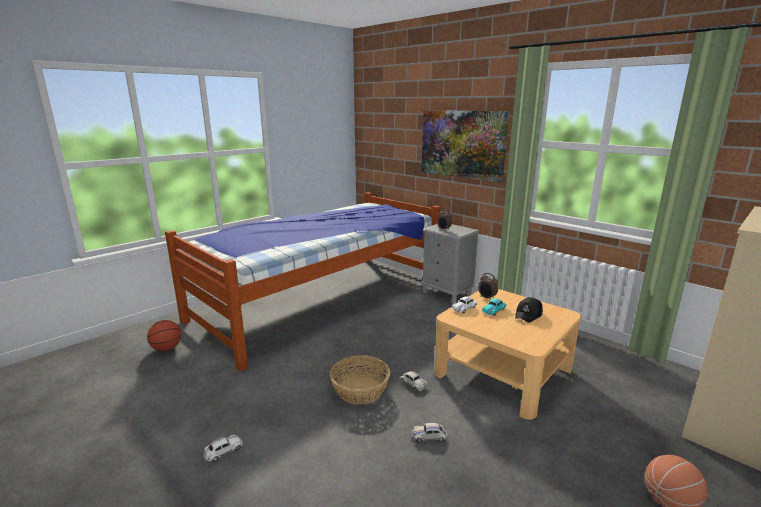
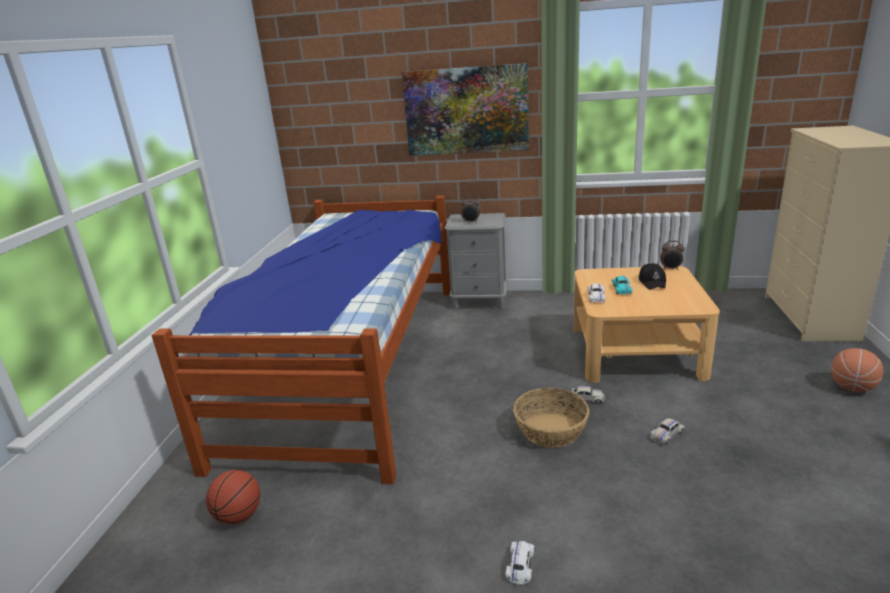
camera: 35 degrees left, 5 degrees up
(487, 298) = (596, 280): alarm clock -> alarm clock (670, 269)

